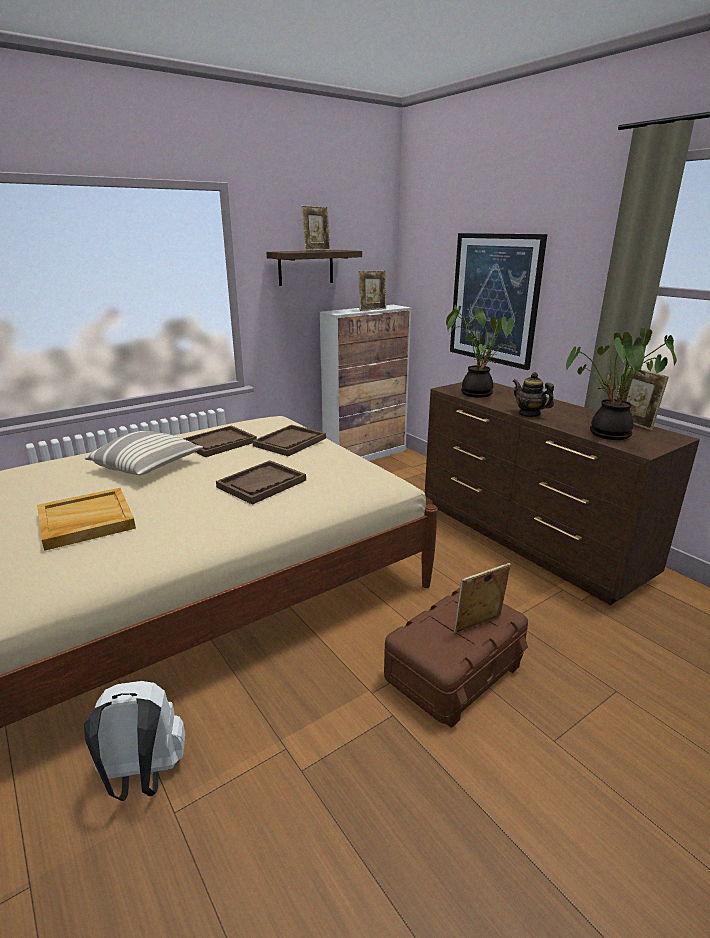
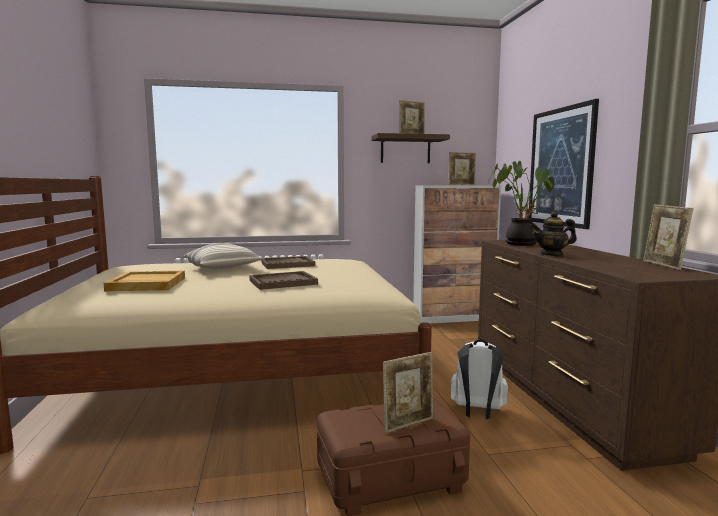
camera: 25 degrees right, 15 degrees down
(142, 777) = (91, 470): white backpack -> white backpack (477, 413)
(290, 442) = (339, 268): brown tray -> none
(478, 626) = (408, 424): picture frame -> picture frame turned 150 degrees clockwise
(529, 414) = (552, 254): teapot -> teapot turned 75 degrees counterclockwise
(606, 434) = (616, 268): potted plant -> none

